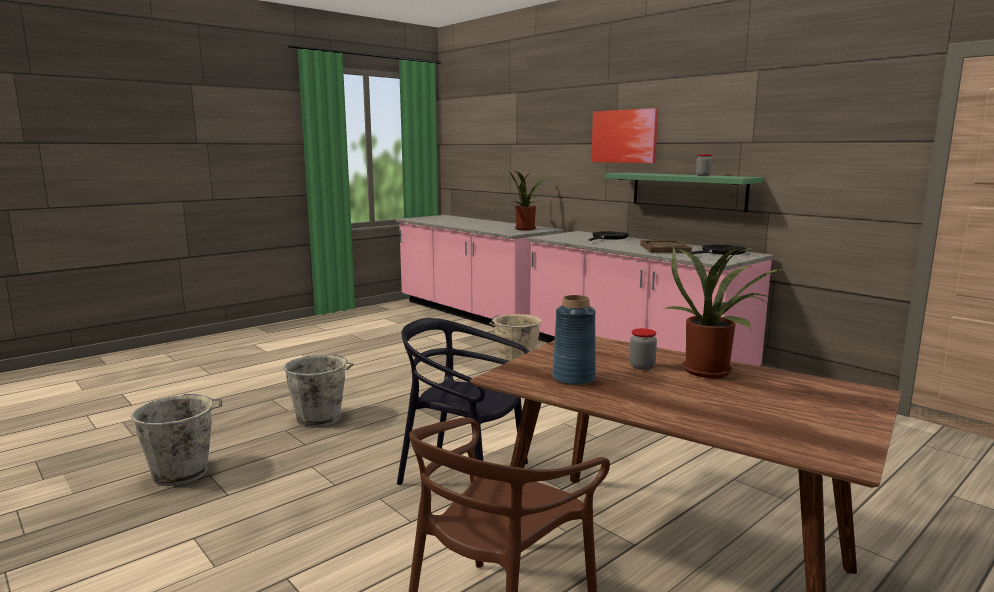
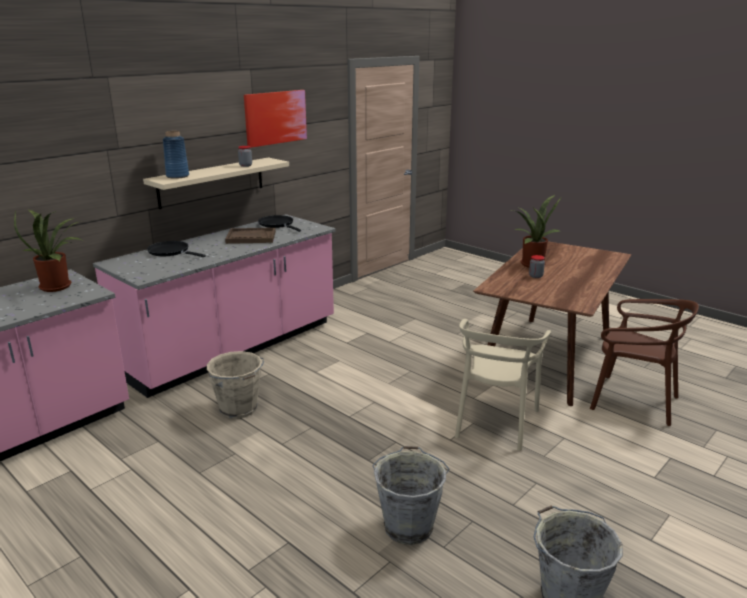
camera: 95 degrees left, 10 degrees up
(464, 476) = (494, 422): black chair -> beige chair
(573, 378) = (568, 290): blue vase -> blue vase (177, 176)
(624, 136) = (132, 139): picture -> picture (275, 117)
(688, 191) = (211, 182): green shelf -> beige shelf

